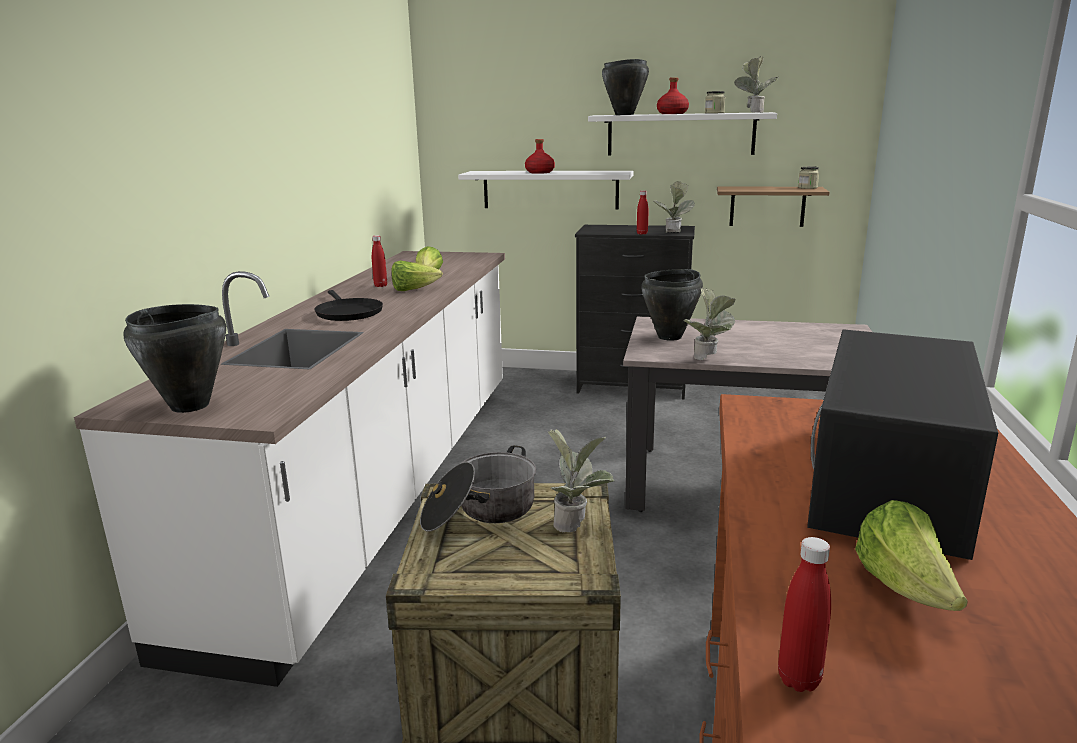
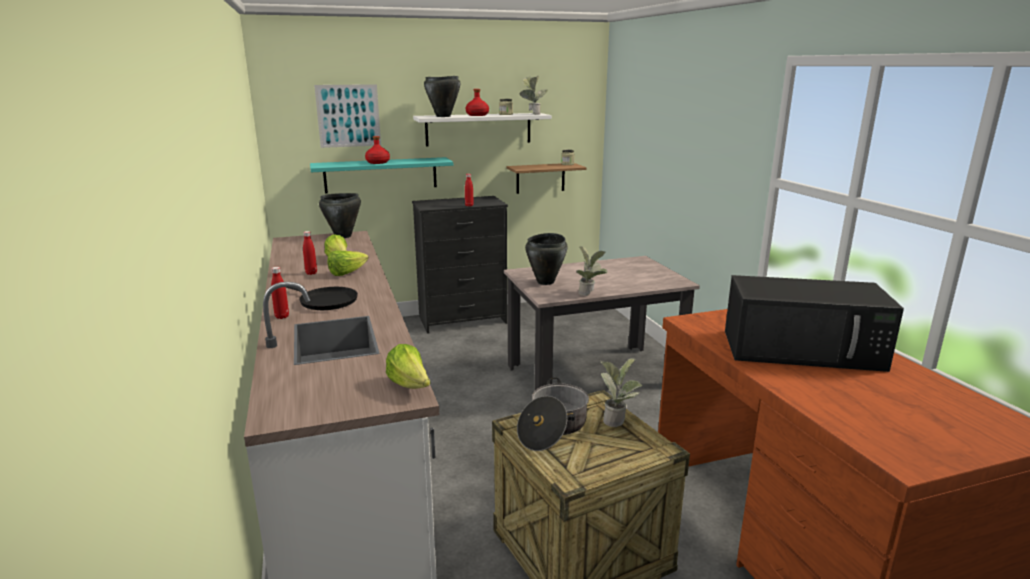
camera: 30 degrees left, 0 degrees up
(190, 406) = (335, 403): black cooking pot -> black cooking pot (343, 236)
(516, 114) = (348, 116): none -> picture
(550, 189) = (381, 175): white shelf -> turquoise shelf
(673, 234) = (491, 204): potted plant -> none
(799, 680) = (891, 453): red bottle -> red bottle (282, 316)
(890, 481) = (803, 350): black microwave -> black microwave turned 75 degrees counterclockwise
(905, 589) = (874, 401): lettuce -> lettuce (410, 385)

